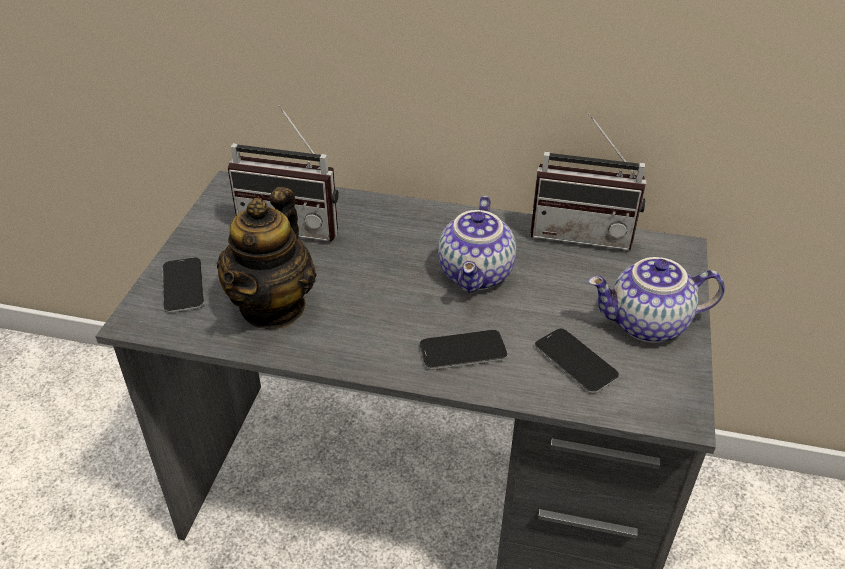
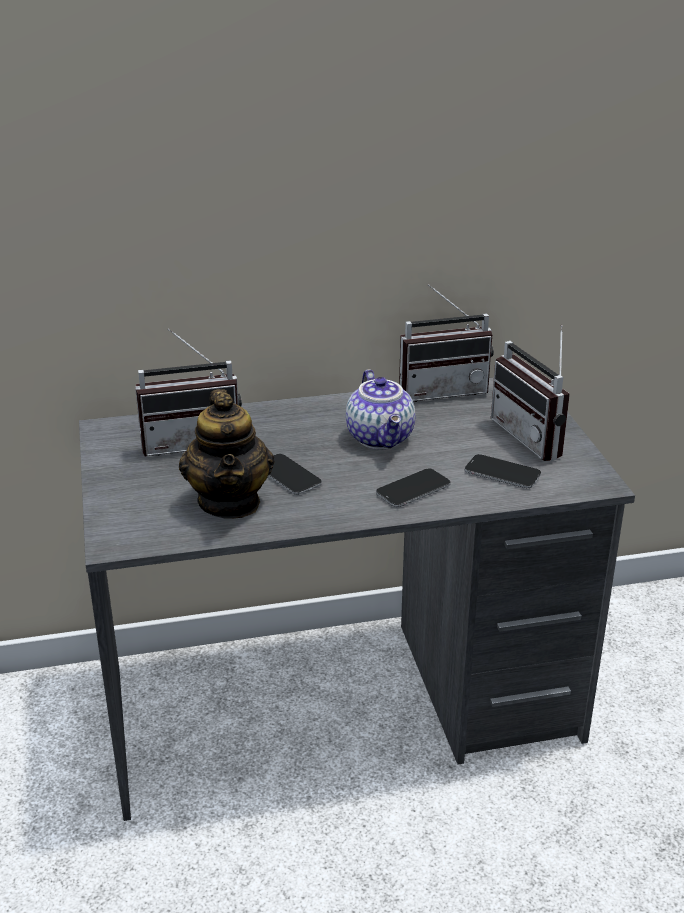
camera: 25 degrees left, 10 degrees down
(183, 286) = (133, 509): phone -> phone (288, 475)
(647, 325) = (536, 437): teapot -> radio

